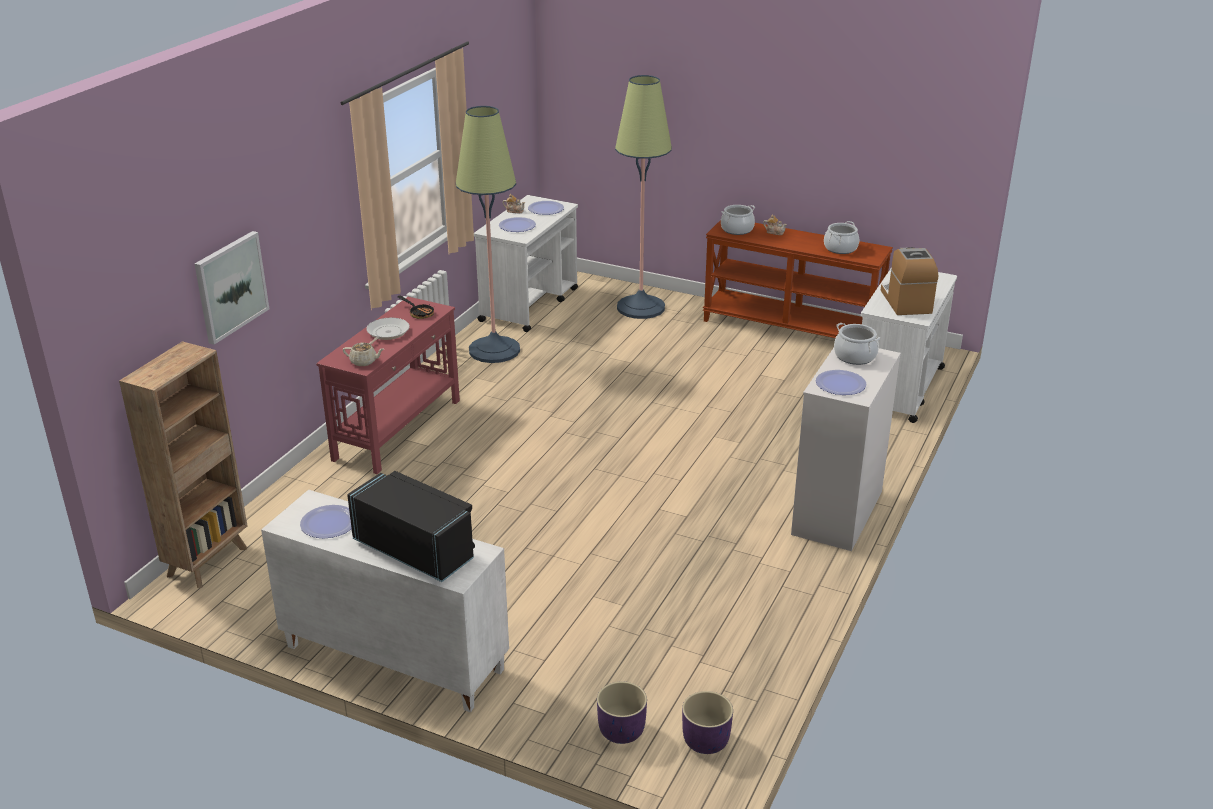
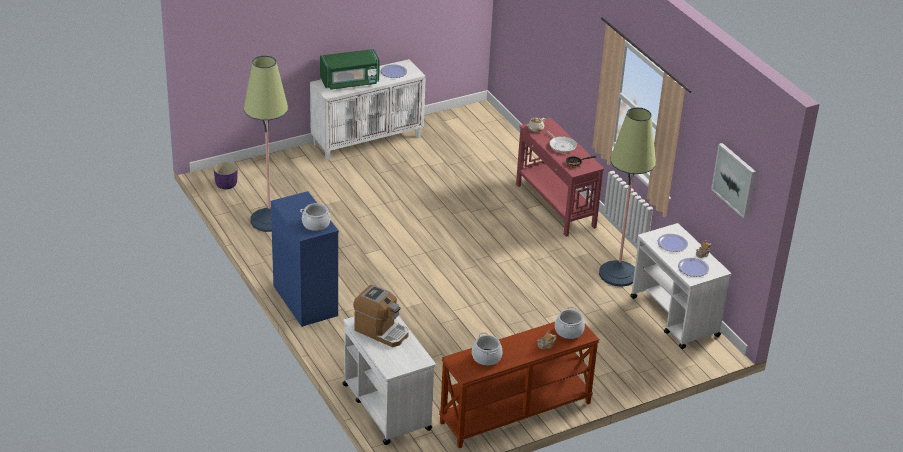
camera: 125 degrees right, 5 degrees up
(209, 561) = (492, 122): brown bookcase -> none
(230, 286) = (547, 36): picture -> picture (734, 180)
(416, 550) = (350, 82): black microwave -> green microwave
(622, 731) = (257, 170): purple planter -> none
(640, 307) = (620, 362): floor lamp -> floor lamp (269, 220)
(837, 513) = (305, 300): white dresser -> blue dresser
(840, 384) = (298, 204): plate -> none

